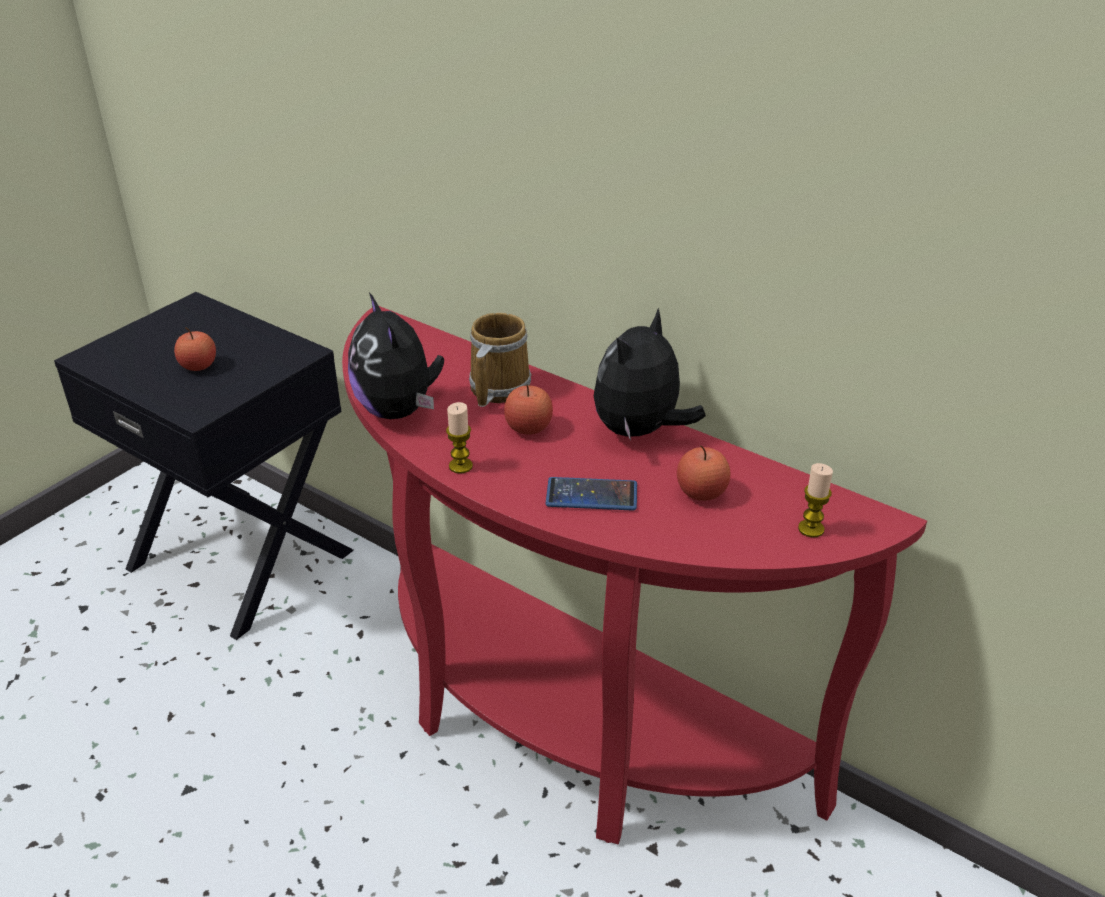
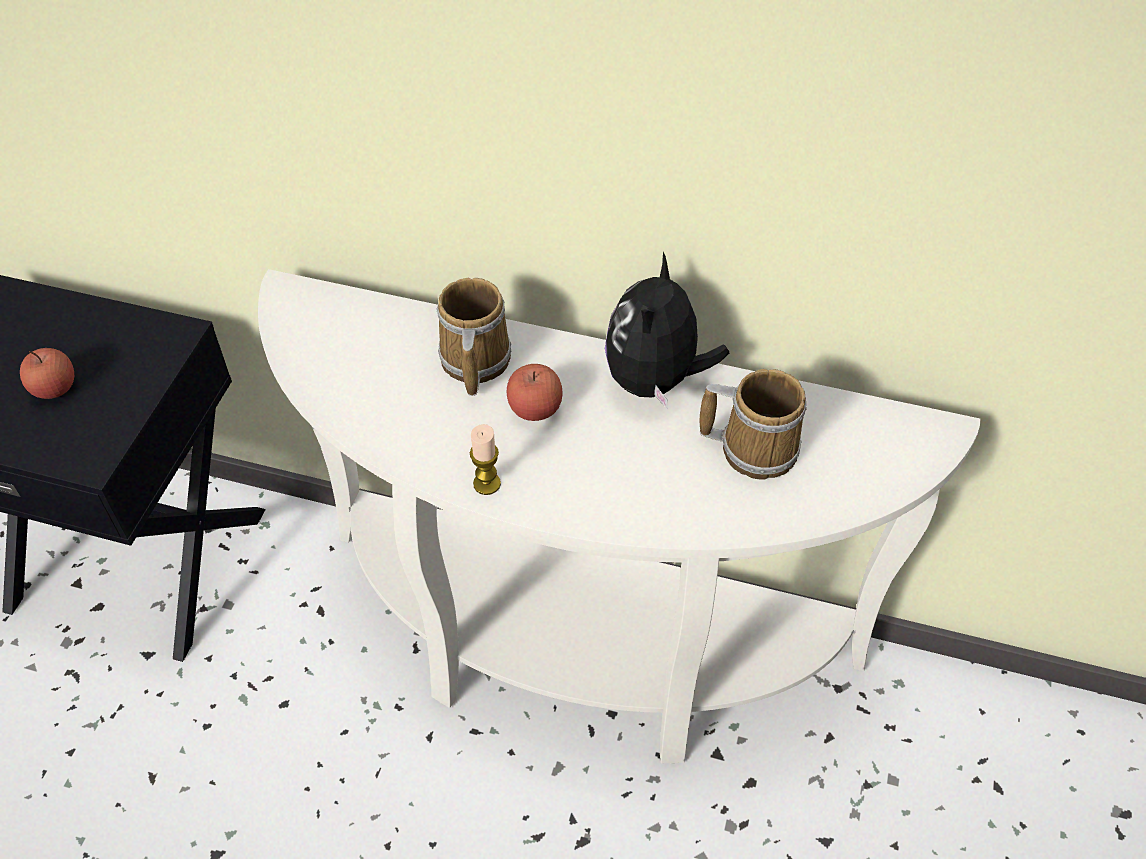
camera: 20 degrees left, 15 degrees up
(399, 410) = (377, 423): plush toy -> none
(560, 725) = (576, 651): red console table -> white console table
(591, 495) = (645, 483): phone -> none
(701, 492) = (754, 446): apple -> mug
(811, 529) = (879, 462): candle -> none

